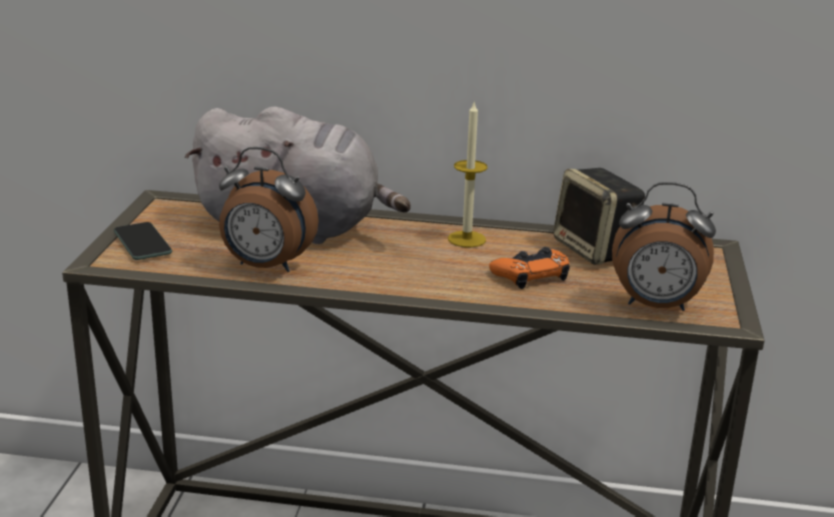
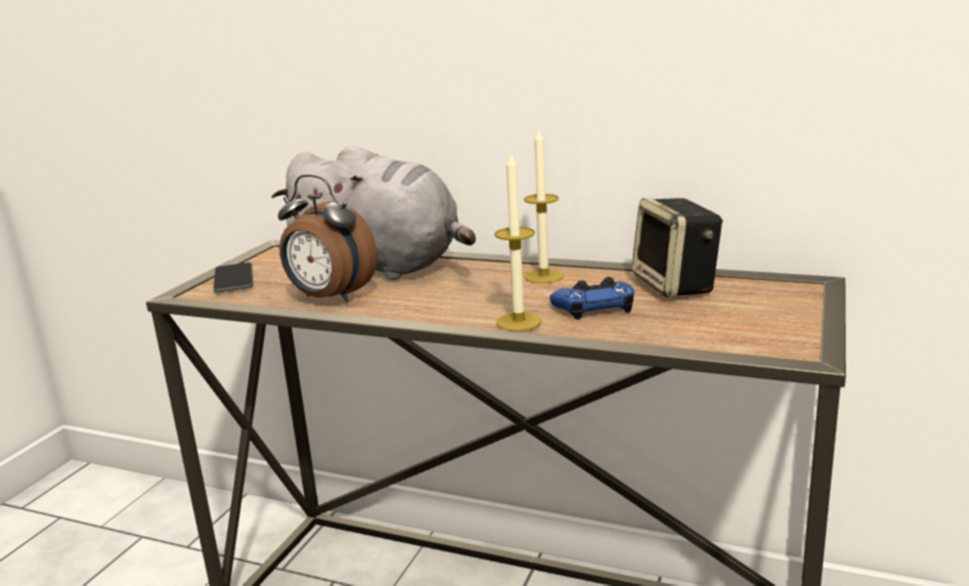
camera: 15 degrees right, 5 degrees down
(470, 292) = (519, 322): none -> candle
(531, 275) = (594, 307): orange game controller -> blue game controller
(656, 306) = (722, 337): alarm clock -> none

